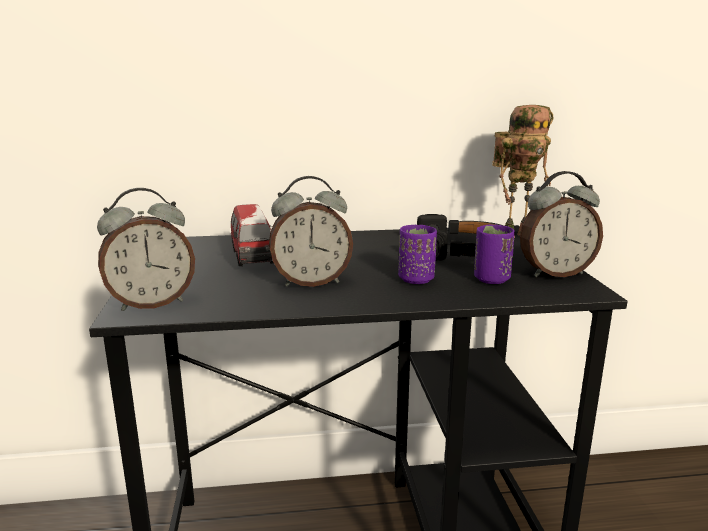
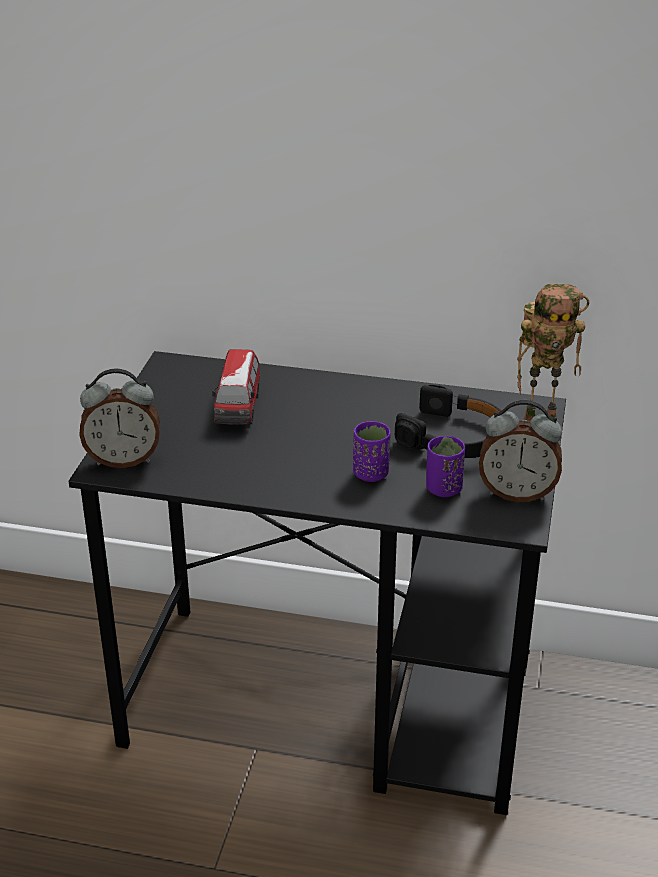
camera: 20 degrees right, 15 degrees up
(311, 282) = (271, 458): alarm clock -> none

